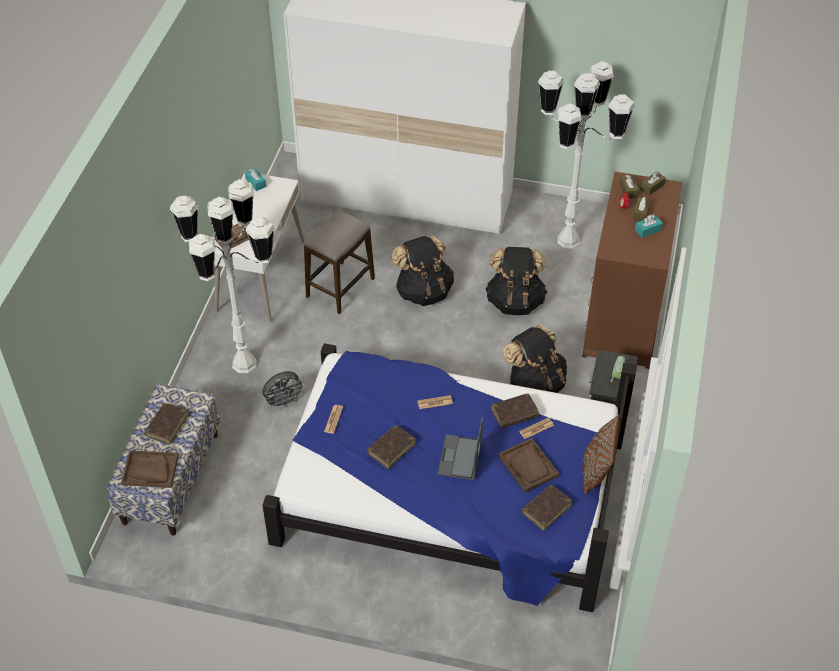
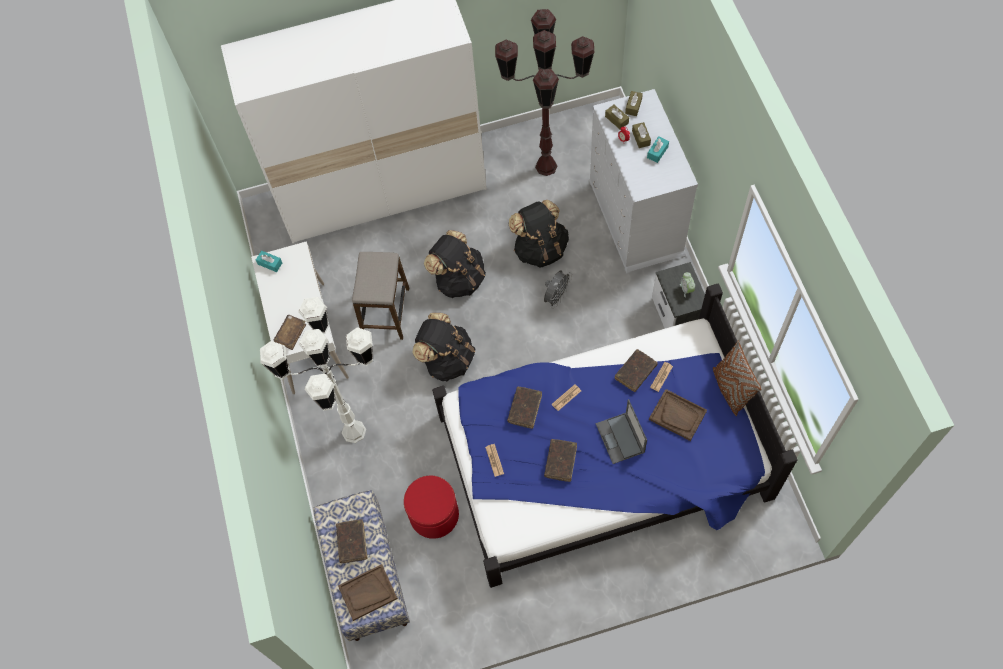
camera: 25 degrees left, 15 degrees up
(263, 462) = (434, 515): none -> red ottoman
(284, 402) = (413, 449): grey fan -> grey fan (556, 297)
(535, 383) = (605, 319): black backpack -> black backpack (447, 359)
(546, 510) = (716, 447): brown book -> brown book (525, 409)
(567, 240) = (545, 167): white floor lamp -> brown floor lamp
(624, 317) = (636, 218): brown dresser -> white dresser

